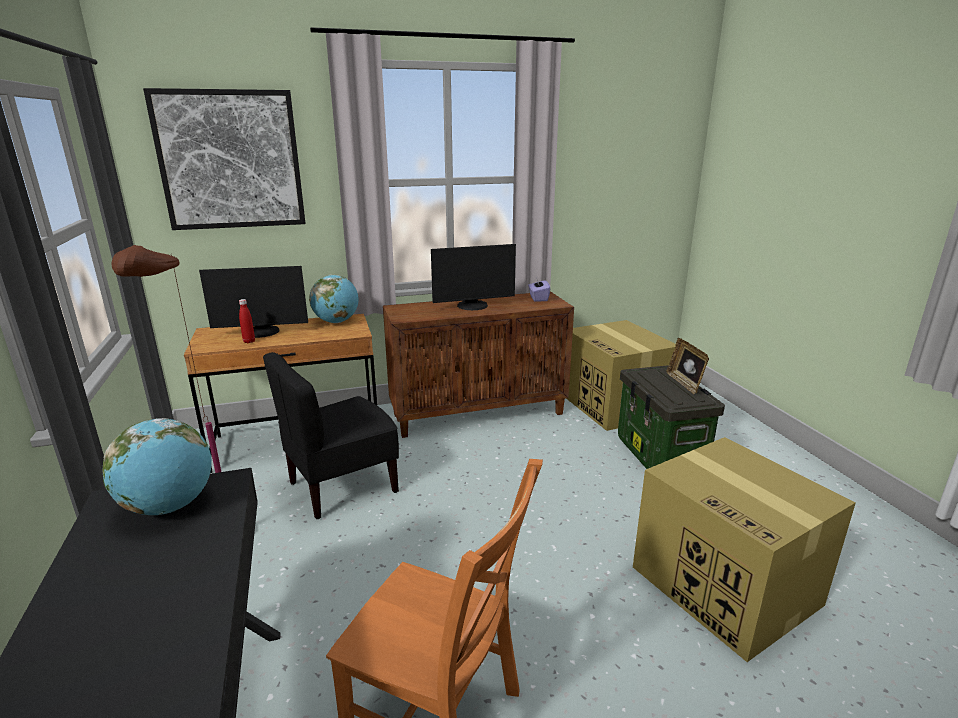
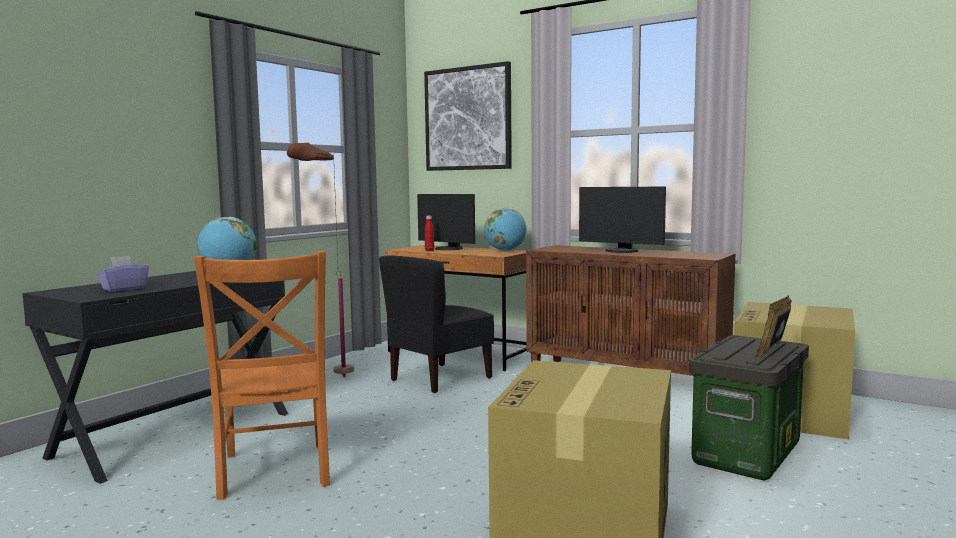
camera: 50 degrees right, 15 degrees down
(342, 487) = (439, 379): black chair -> black chair turned 60 degrees counterclockwise
(538, 298) = (701, 254): purple tissue box -> purple tissue box (124, 289)

